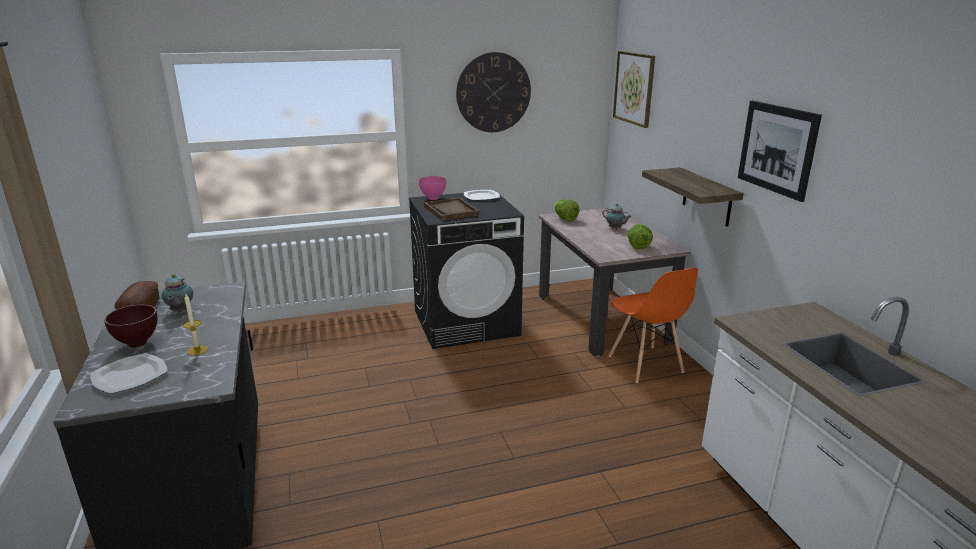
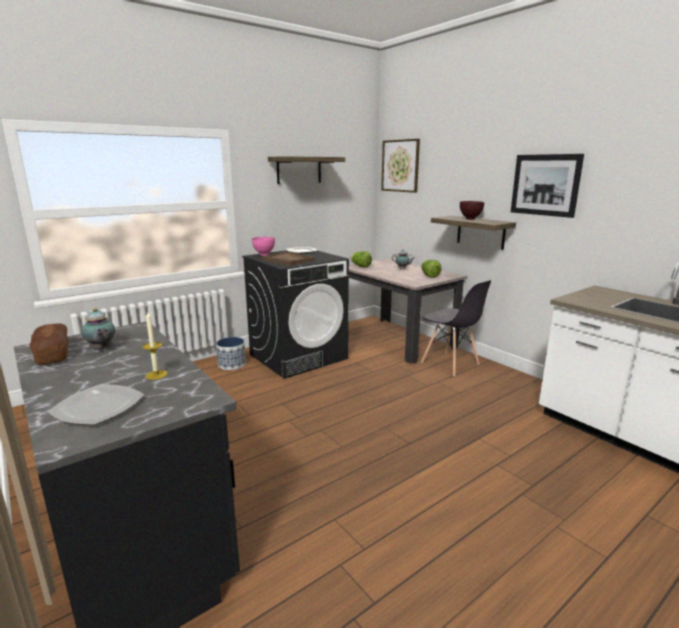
camera: 20 degrees left, 5 degrees down
(136, 344) = (78, 380): brown bowl -> brown bowl (470, 219)
(388, 321) = (232, 364): none -> planter
(493, 92) = (299, 170): wall clock -> shelf
(645, 364) = (450, 363): orange chair -> grey chair

